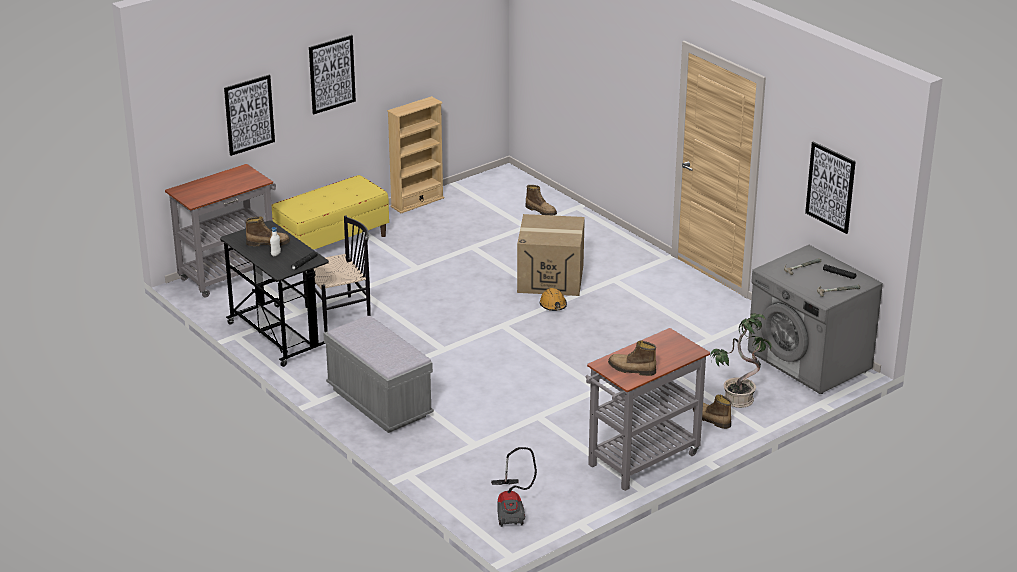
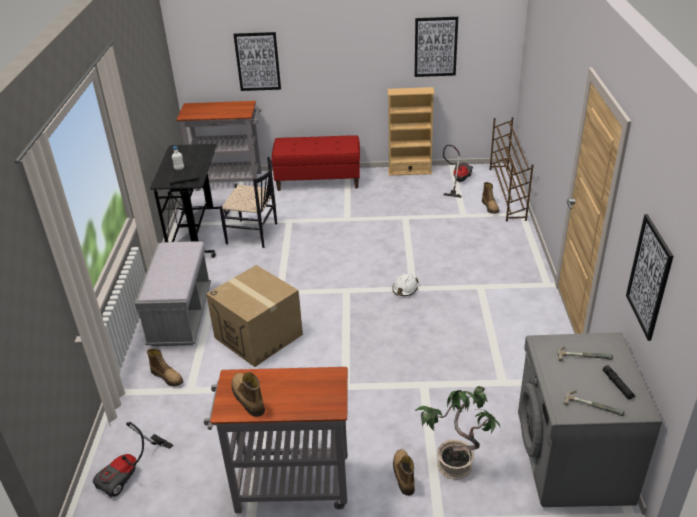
camera: 40 degrees right, 5 degrees up
(268, 243) = (188, 159): boot -> boot (167, 377)
(331, 242) = (318, 180): yellow bench -> red bench
(332, 74) = (336, 45): picture -> picture (435, 47)
(479, 197) = (457, 181): none -> vacuum cleaner
(541, 194) = (506, 193): none -> brown shoe rack
(550, 278) = (431, 265): cardboard box -> cardboard box (259, 336)
(553, 305) = (405, 289): orange hard hat -> white hard hat

